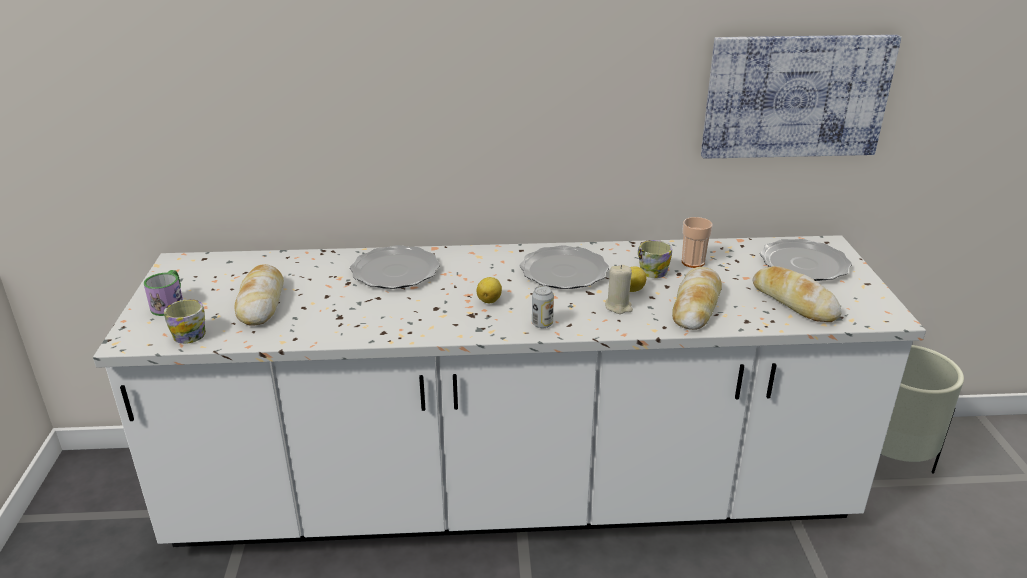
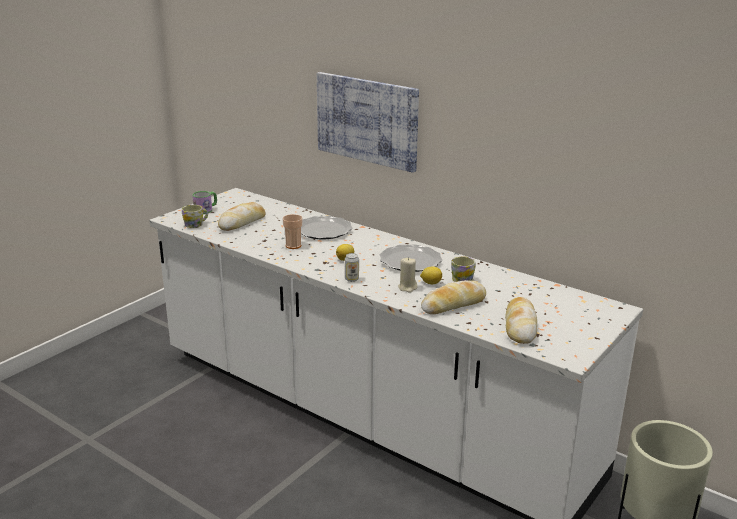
camera: 40 degrees right, 5 degrees down
(693, 262) = (498, 284): cup -> cup (293, 245)
(795, 96) = (606, 180): picture -> picture (367, 120)
(803, 263) = (574, 311): plate -> none

